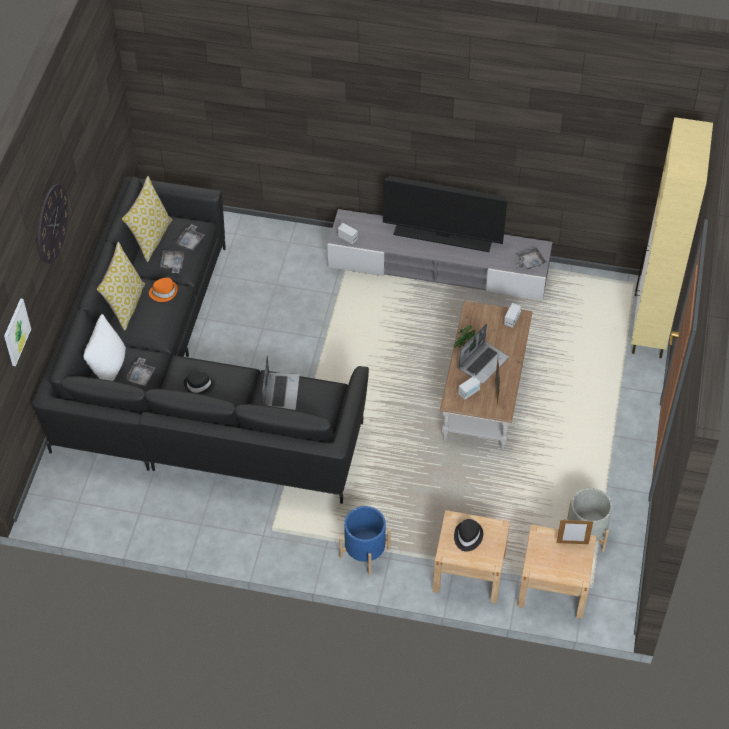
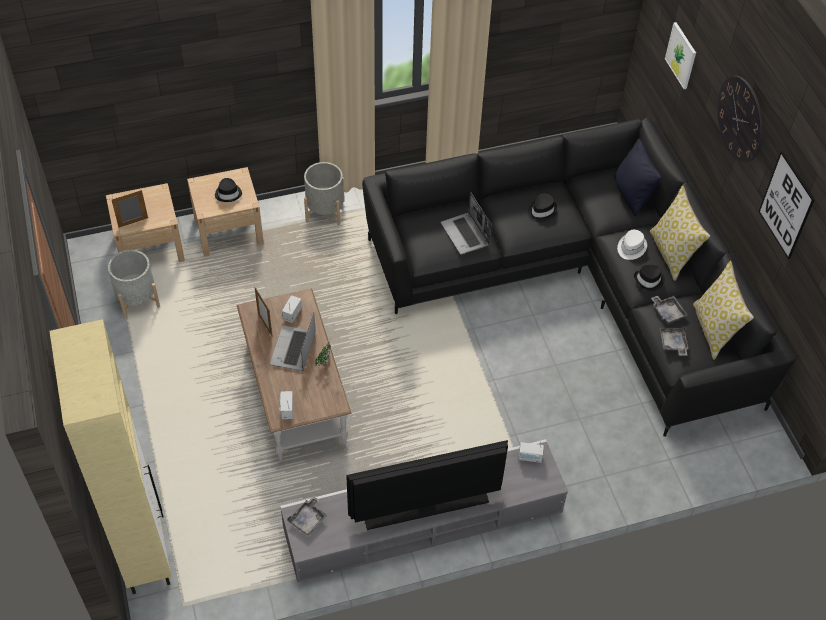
camera: 150 degrees right, 0 degrees up
(84, 163) = (786, 205): none -> picture
(109, 367) = (631, 195): white pillow -> black pillow
(141, 376) = (598, 199): grey tray -> none
(153, 323) = (631, 247): none -> white hat
(164, 292) = (649, 280): orange hat -> black hat
(365, 553) = (325, 211): blue planter -> grey planter

